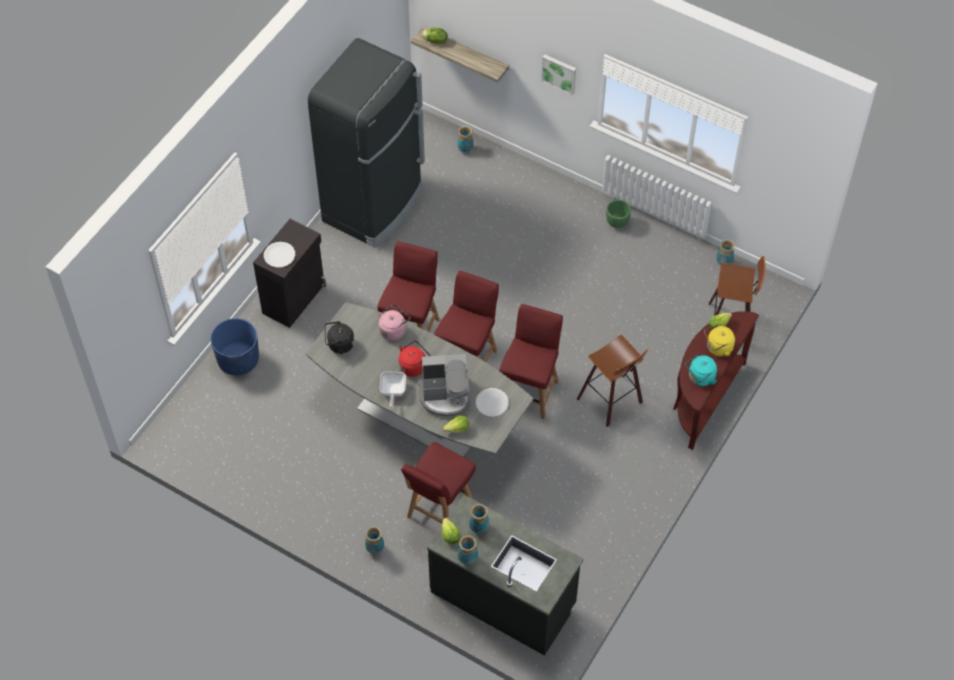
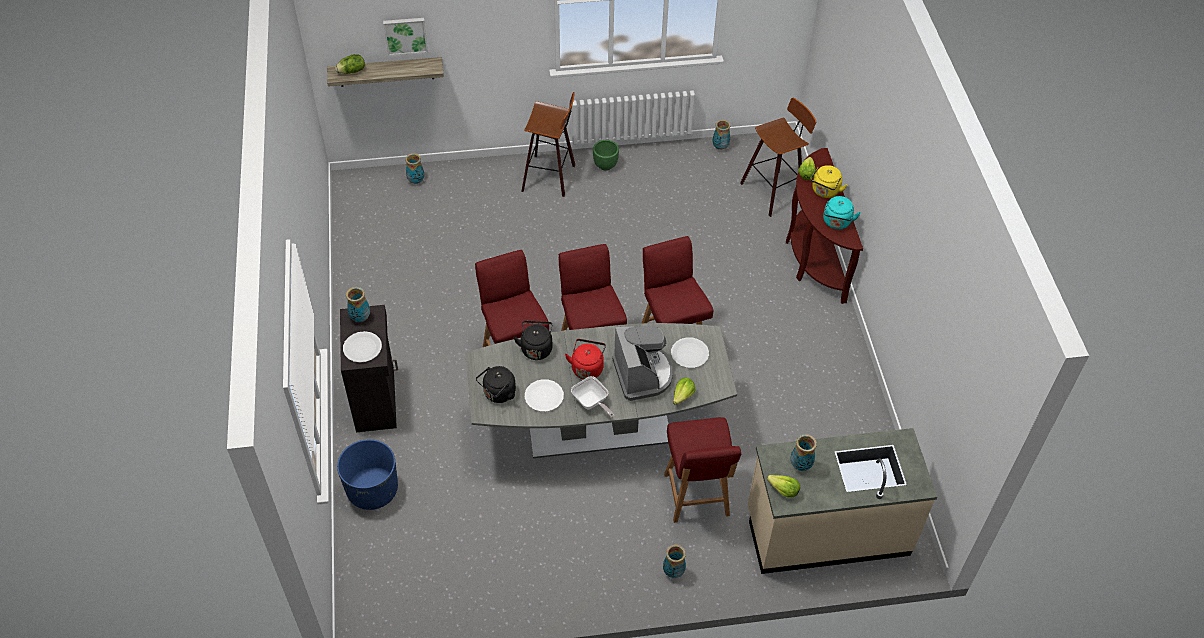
camera: 40 degrees left, 5 degrees down
(366, 366) = (544, 396): none -> white plate
(374, 206) = (376, 273): black fridge -> none
(393, 330) = (536, 348): pink kettle -> black kettle
(445, 396) = (643, 374): coffee machine -> coffee machine turned 60 degrees counterclockwise
(467, 559) = (820, 500): vase -> vase (360, 318)
(503, 598) = (827, 531): black counter -> beige counter
(559, 73) = (503, 33): picture -> picture (405, 35)
(612, 401) = (745, 305): stool -> stool (551, 177)

